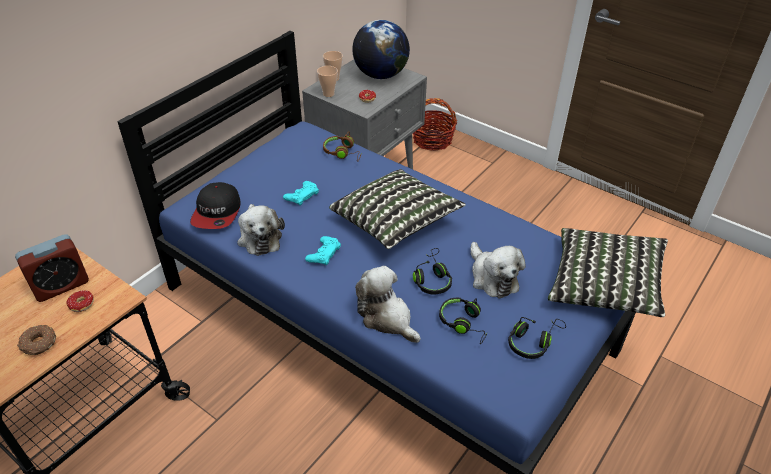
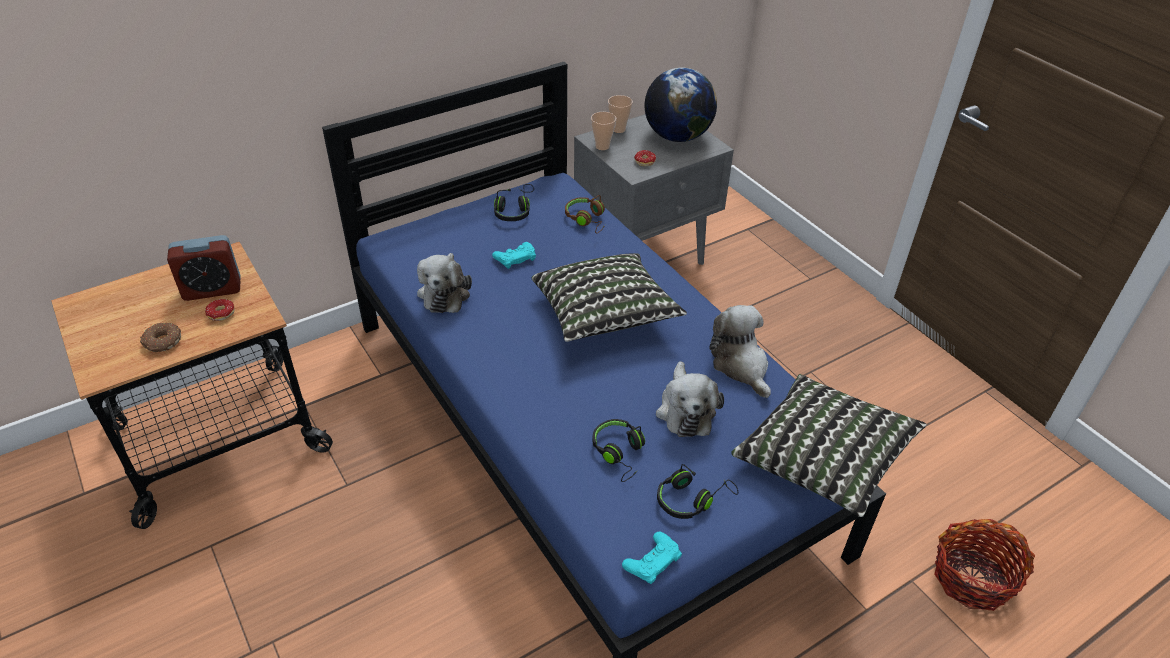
camera: 20 degrees right, 0 degrees up
(217, 212) = (414, 254): cap -> none
(323, 254) = (504, 329): turquoise game controller -> turquoise game controller (652, 561)
(387, 318) = (535, 420): plush toy -> plush toy (741, 365)
(431, 278) = (611, 391): black headphones -> black headphones (514, 210)
(432, 140) = (746, 233): basket -> basket (972, 578)

